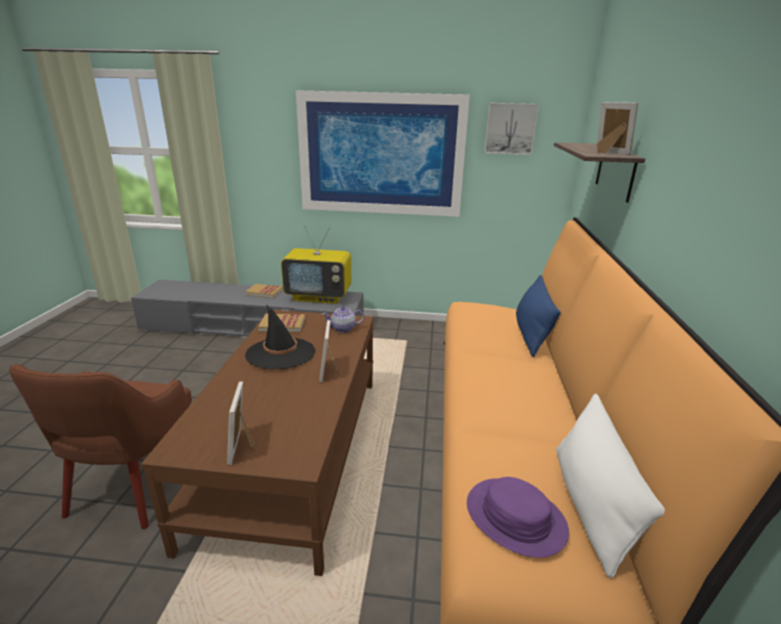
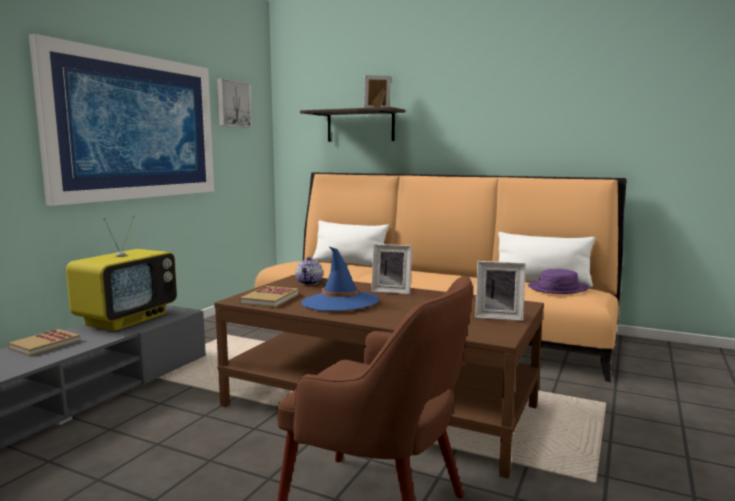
camera: 70 degrees left, 15 degrees down
(280, 353) = (340, 302): black hat -> blue hat
(531, 334) = (349, 263): blue pillow -> white pillow

